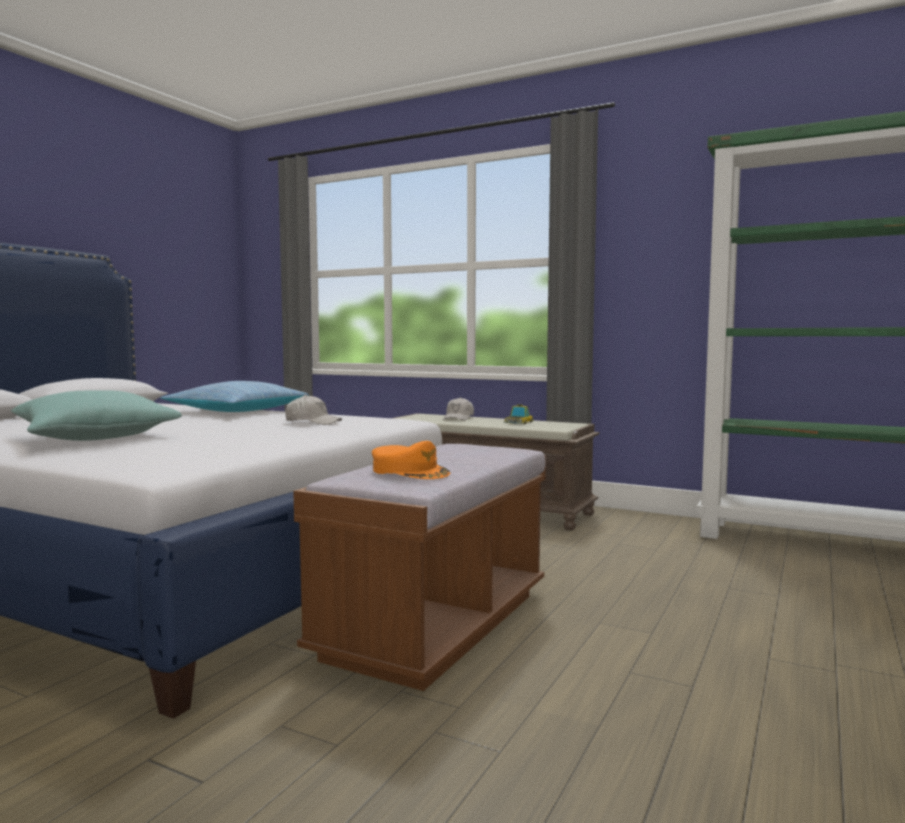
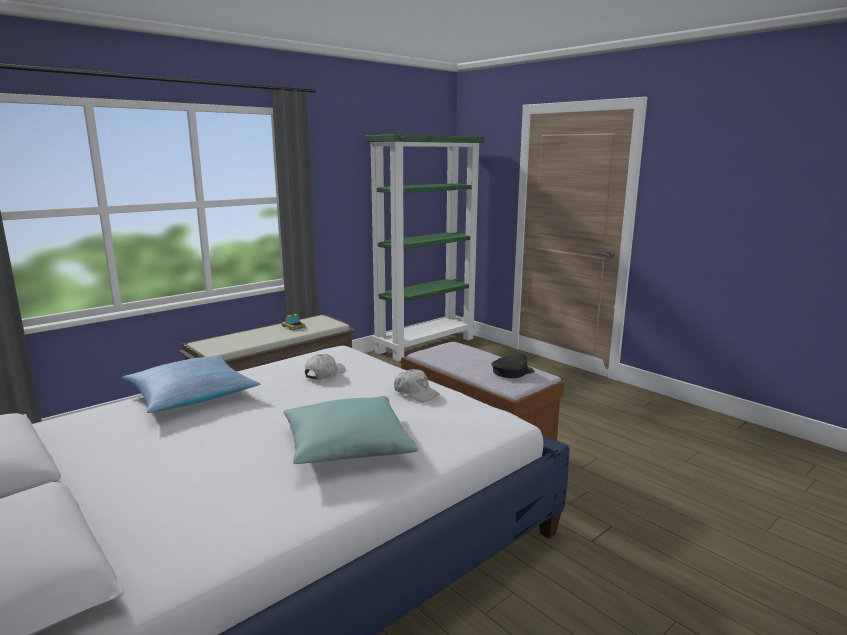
camera: 70 degrees left, 10 degrees up
(410, 472) = (512, 371): orange cap -> black cap
(458, 418) = (244, 337): white cap -> white cap (416, 393)

